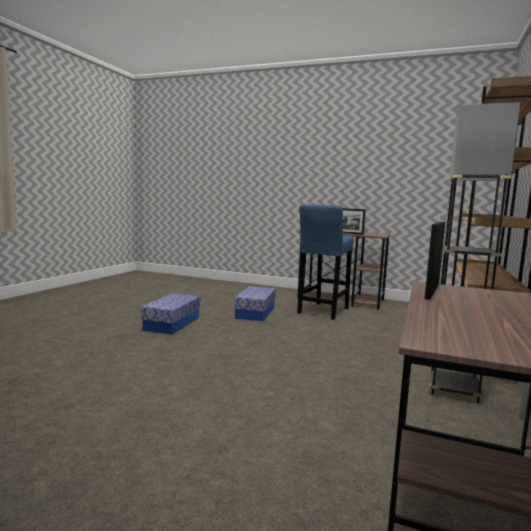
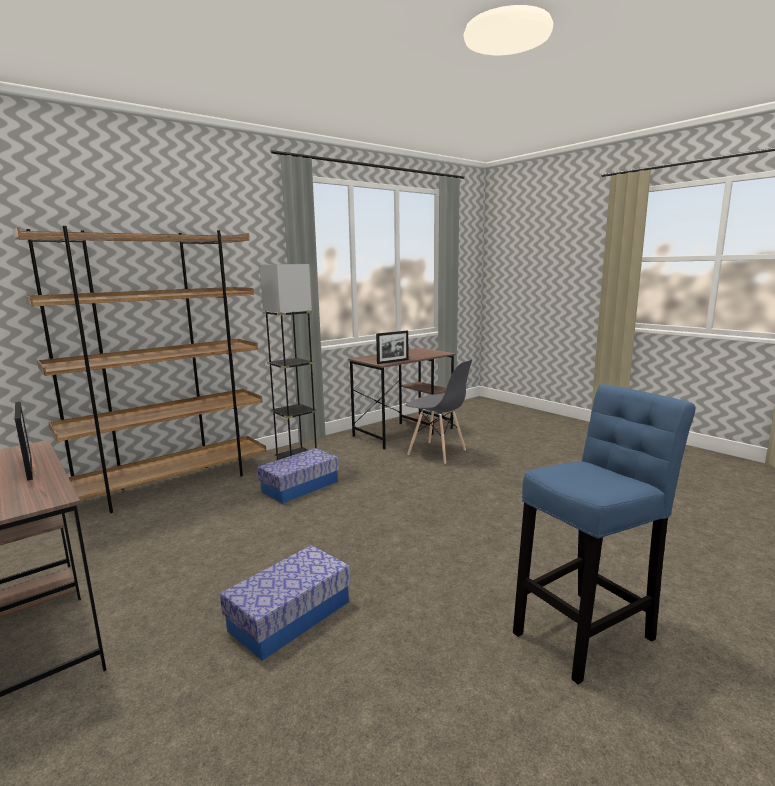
camera: 150 degrees left, 5 degrees up
(172, 324) = (466, 607): storage box -> storage box (300, 486)
(304, 459) = (437, 452): none -> grey chair
(322, 311) = (171, 590): blue stool -> blue stool (588, 632)

